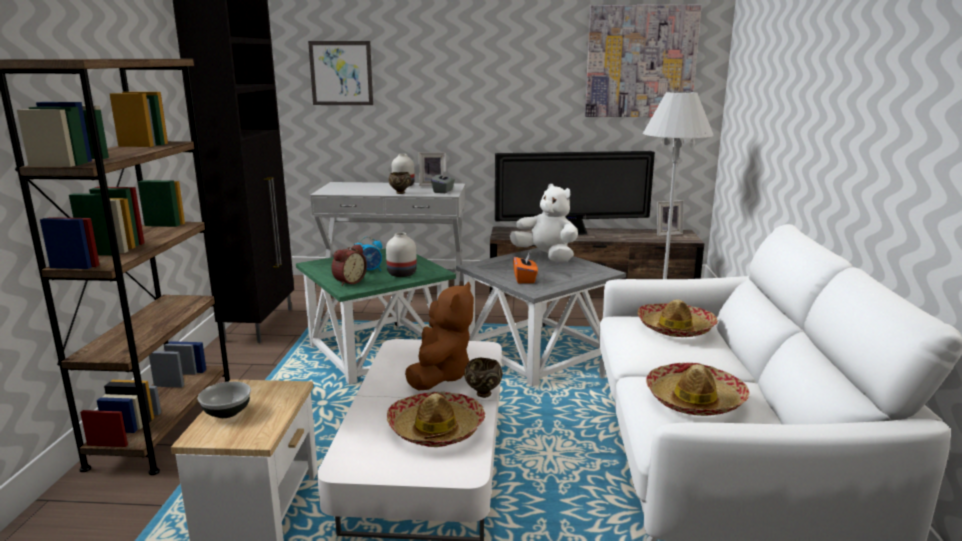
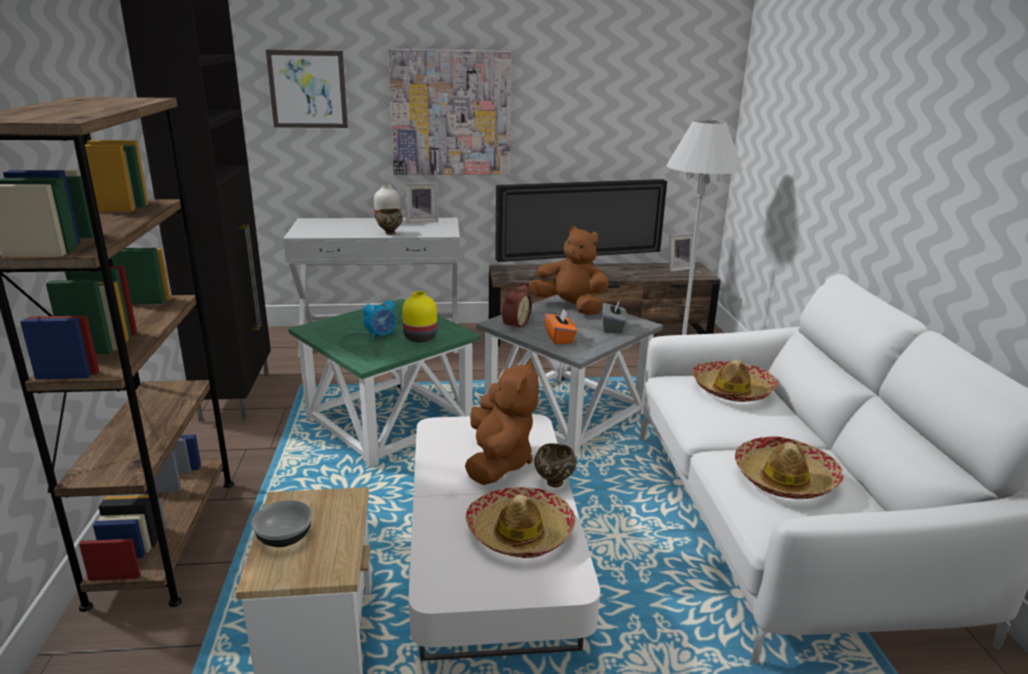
camera: 10 degrees left, 5 degrees up
(348, 282) = (363, 352): alarm clock -> alarm clock (514, 324)
(402, 274) = (420, 338): white vase -> yellow vase
(443, 191) = (438, 229): grey tissue box -> grey tissue box (613, 327)
(546, 257) = (571, 307): white plush toy -> brown plush toy
(640, 62) = (651, 80): picture -> picture (451, 113)

